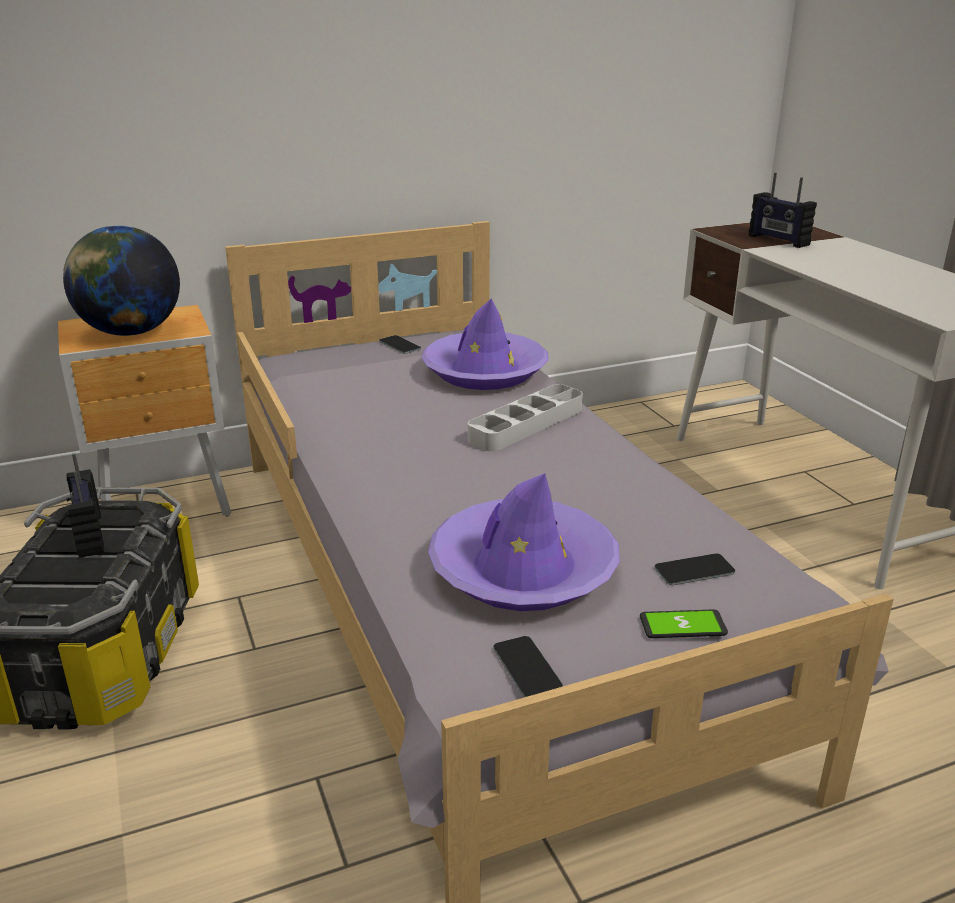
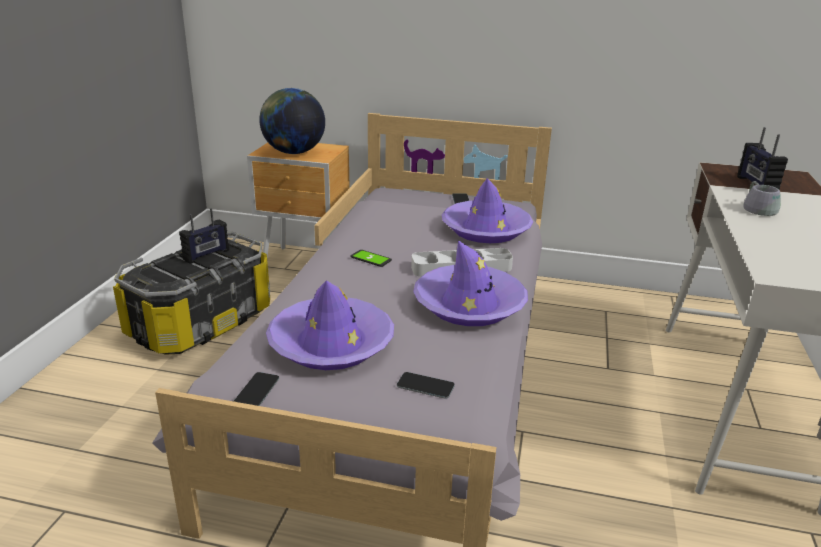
camera: 35 degrees right, 0 degrees up
(88, 536) = (206, 255): radio -> radio turned 150 degrees counterclockwise
(600, 463) = (469, 305): none -> purple hat
(682, 625) = (368, 410): phone -> phone (371, 259)
(823, 261) = (761, 208): none -> grey mug

